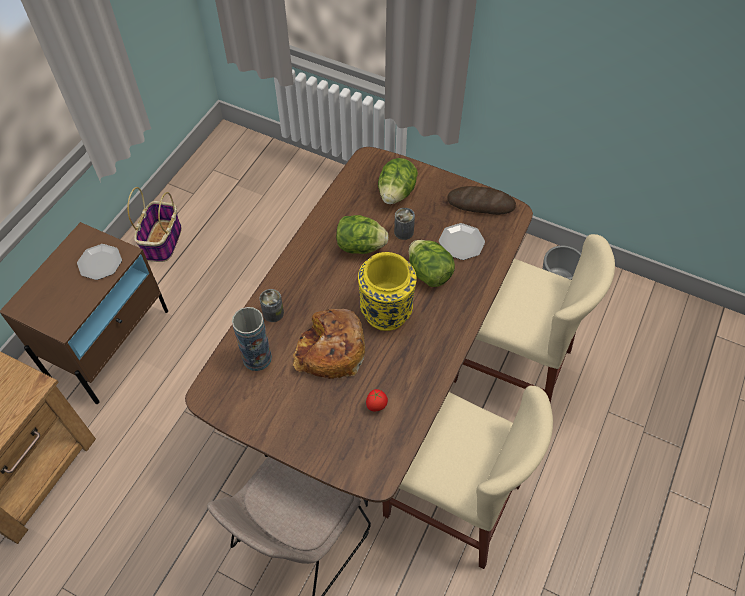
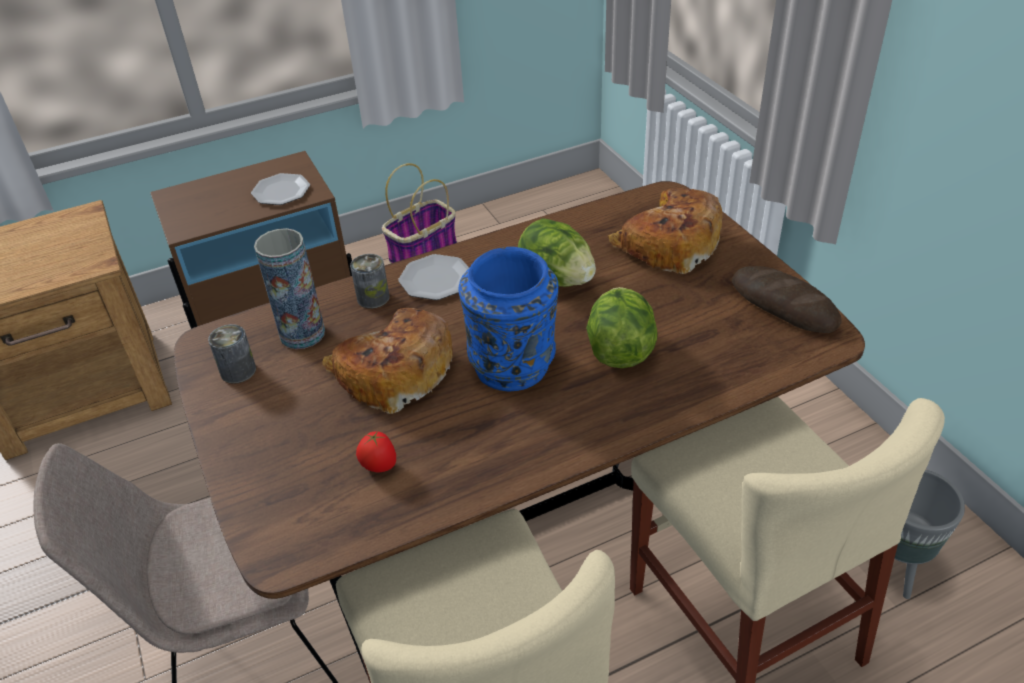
camera: 40 degrees right, 15 degrees down
(386, 311) = (513, 364): yellow vase -> blue vase
(396, 193) = (667, 244): lettuce -> bread
(403, 232) = (633, 288): can -> can (238, 371)
(461, 243) = (705, 337): plate -> plate (435, 280)

